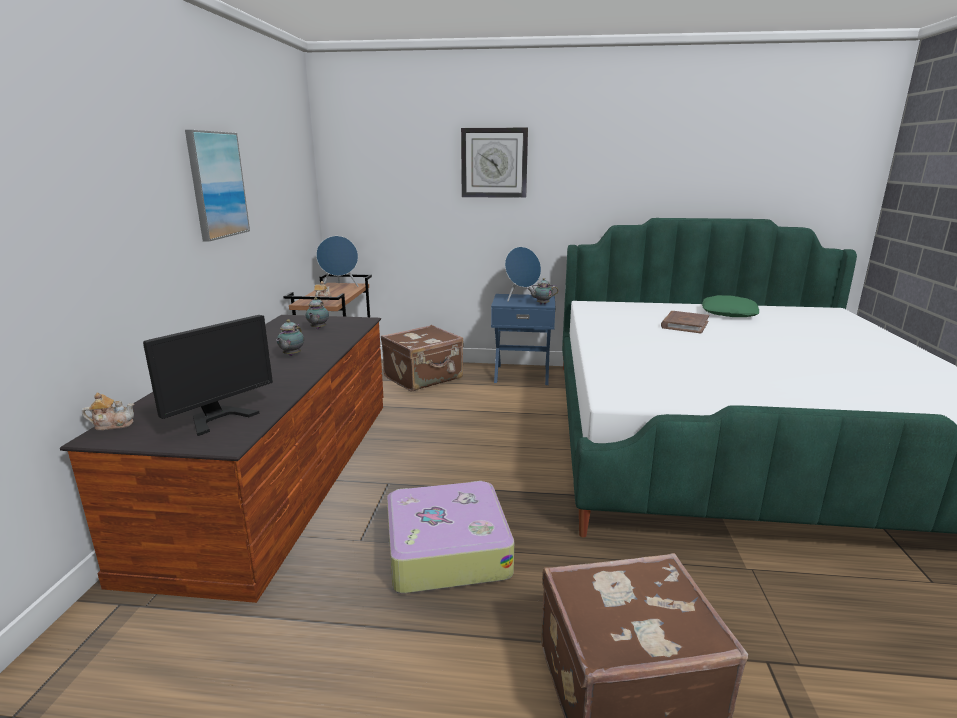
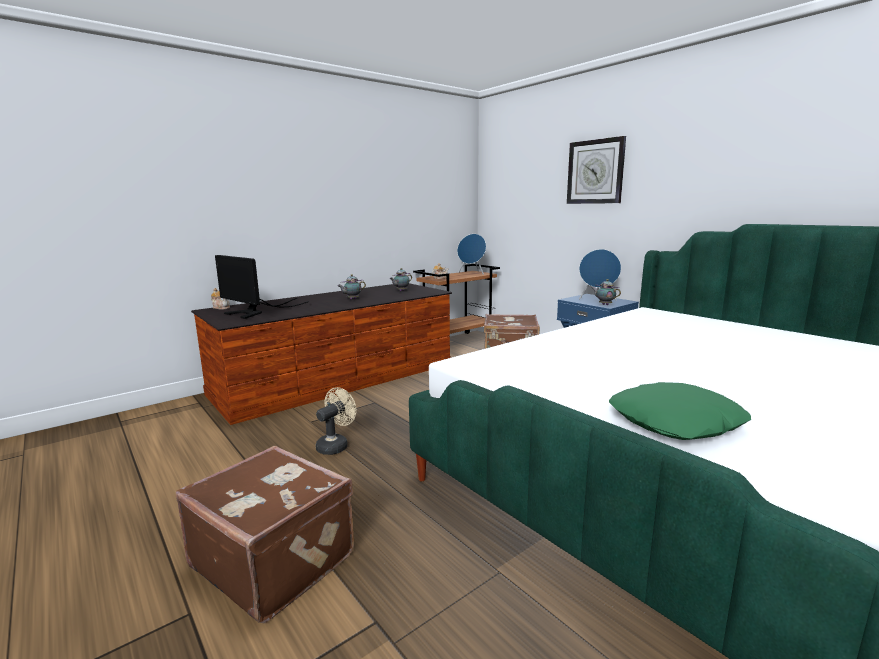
camera: 45 degrees right, 5 degrees down
(210, 413) = (256, 312): monitor -> monitor turned 45 degrees clockwise
(217, 185) = (353, 188): picture -> none
(446, 549) = (336, 445): suitcase -> beige fan
(684, 325) = (705, 341): brown book -> none
(729, 313) = (806, 344): green pillow -> green pillow (676, 422)

